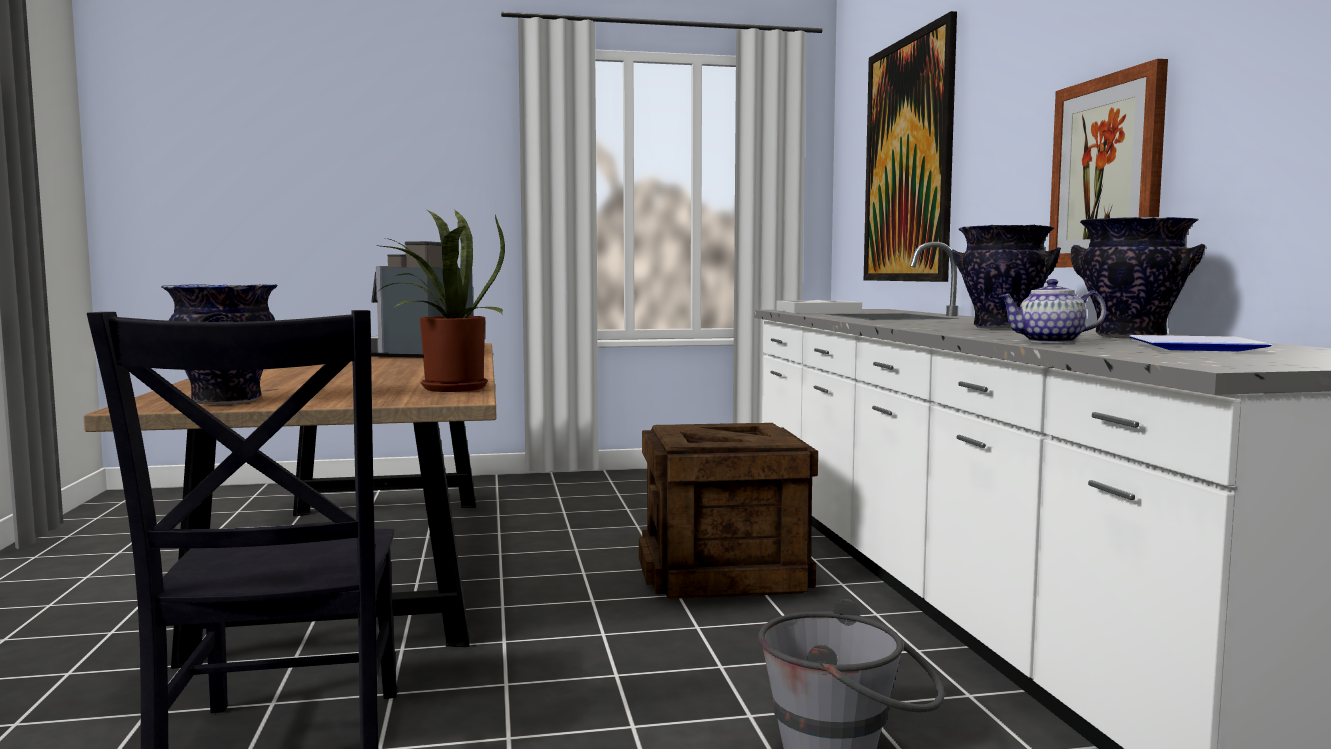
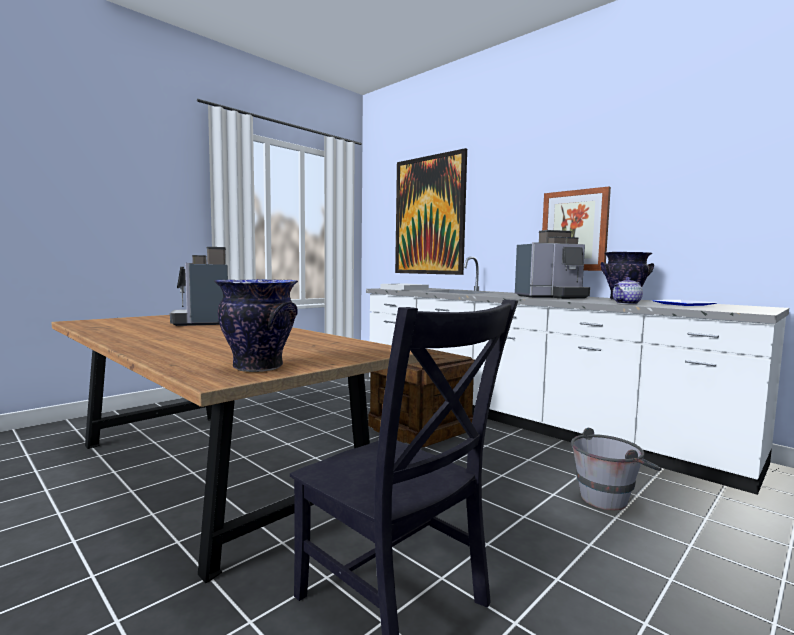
camera: 35 degrees left, 0 degrees up
(446, 389) = (352, 344): potted plant -> none
(1002, 328) = (552, 297): vase -> coffee machine

